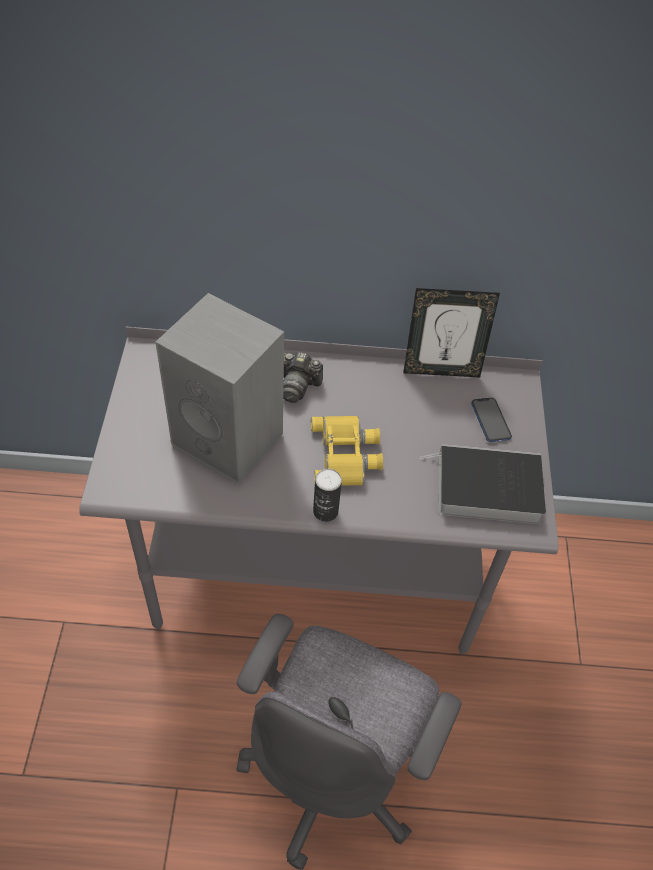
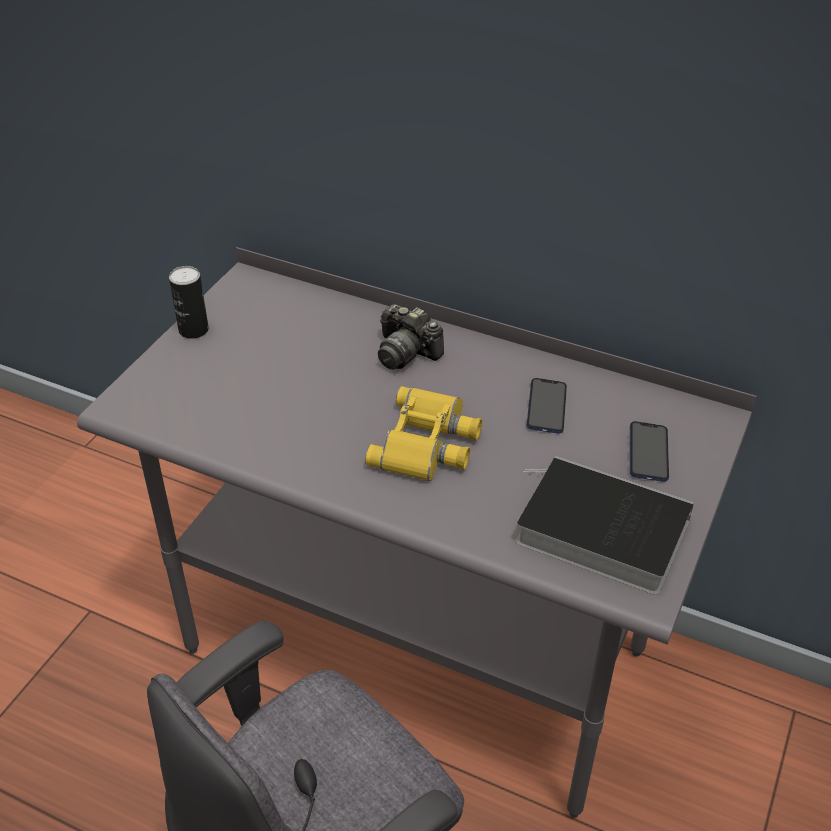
camera: 25 degrees right, 10 degrees down
(231, 438) = (293, 390): grey speaker -> none
(325, 511) = (364, 498): can -> can (193, 330)
(411, 403) = (546, 407): none -> phone
(441, 370) = (608, 380): picture frame -> none

